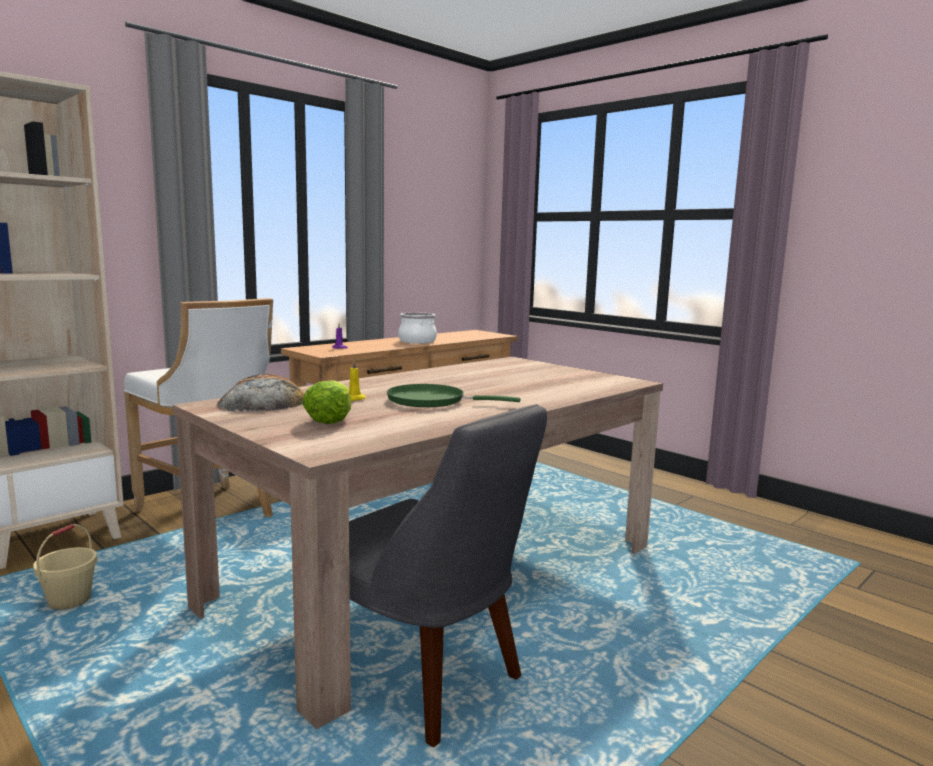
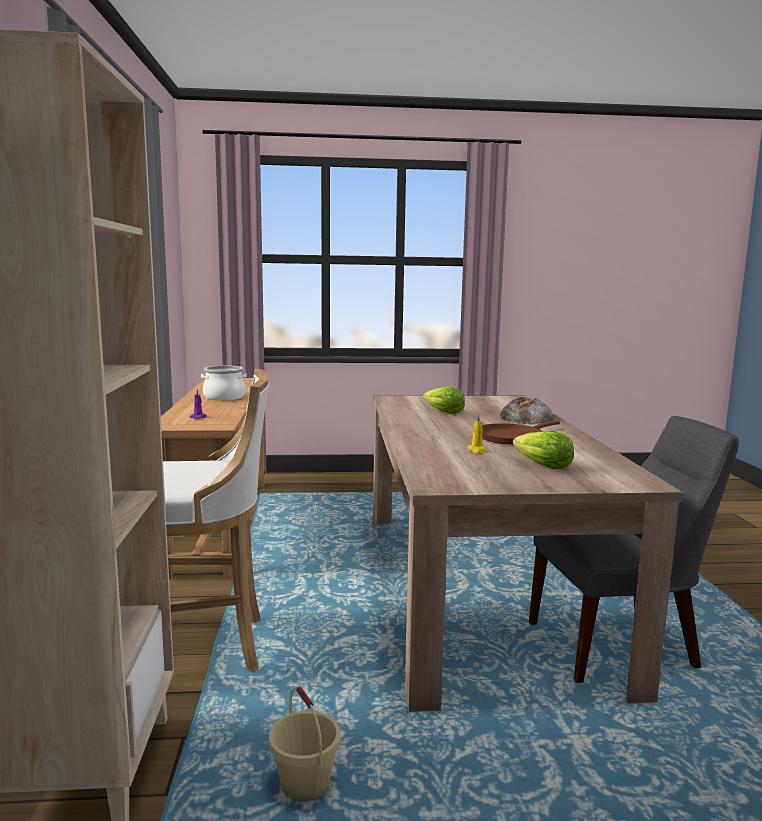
camera: 50 degrees left, 0 degrees up
(263, 402) = (449, 470): bread -> bread (526, 417)
(432, 401) = (512, 437): green frying pan -> brown frying pan
(491, 376) = (443, 412): none -> lettuce

